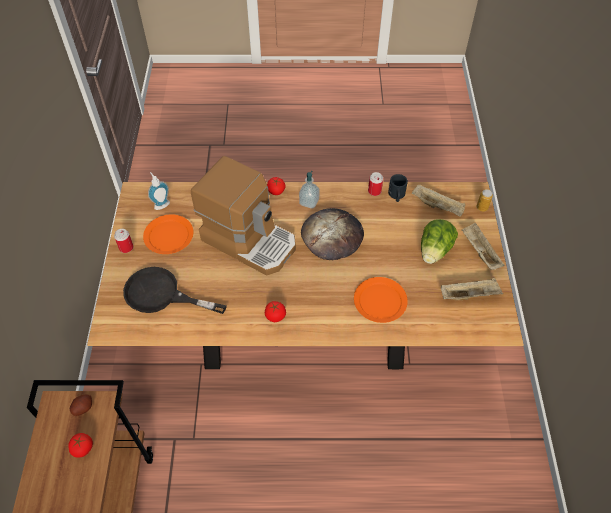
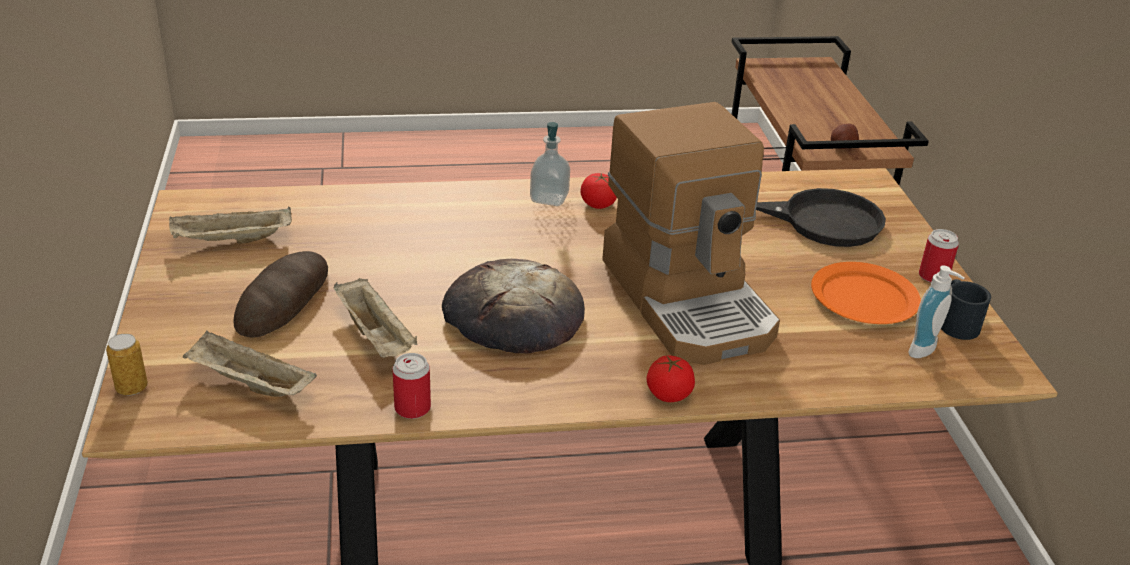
camera: 170 degrees right, 20 degrees down
(83, 448) = (813, 120): tomato -> none
(250, 240) = (690, 299): coffee machine -> coffee machine turned 135 degrees counterclockwise
(309, 202) = (579, 375): soap dispenser -> soap dispenser (549, 198)
(379, 301) = (410, 227): orange plate -> none
(396, 196) = (354, 401): black mug -> black mug (956, 322)
(434, 251) = (283, 300): lettuce -> bread
(479, 252) = (180, 304): beige tray -> beige tray (376, 336)

